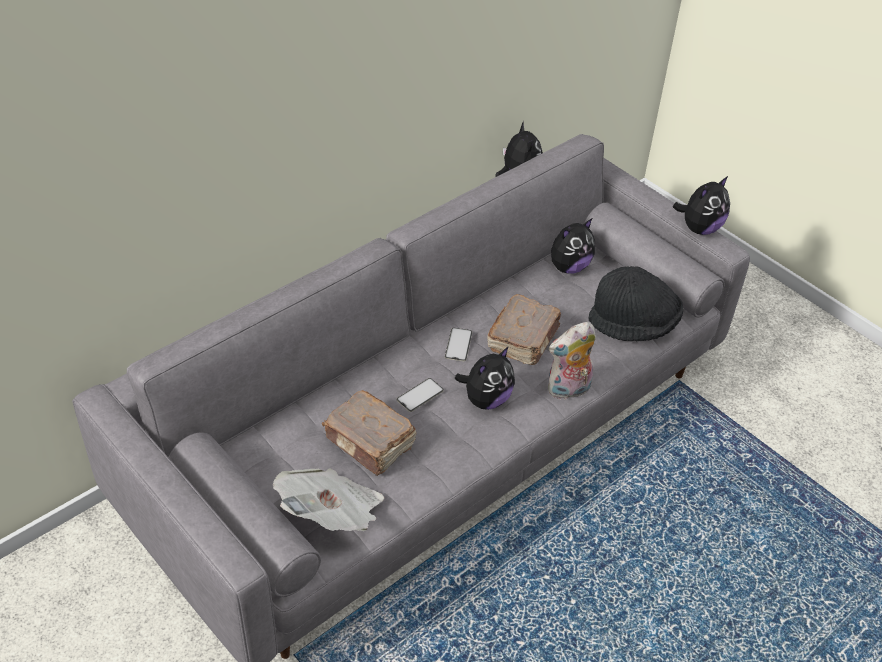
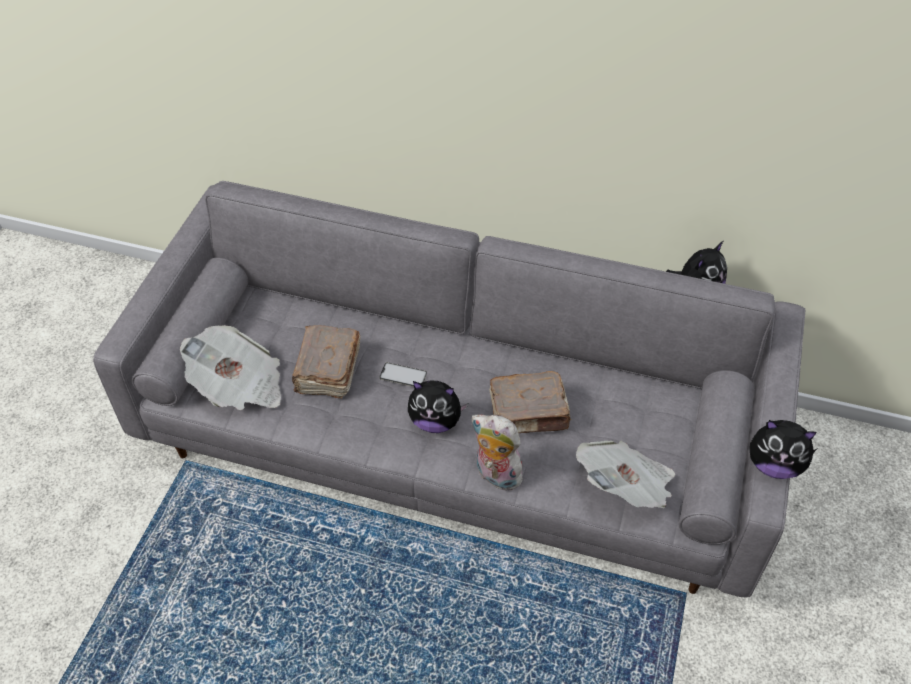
camera: 60 degrees right, 5 degrees up
(458, 344) = (483, 371): phone -> none
(568, 267) = (659, 401): plush toy -> none
(633, 325) = (625, 487): black hat -> newspaper

